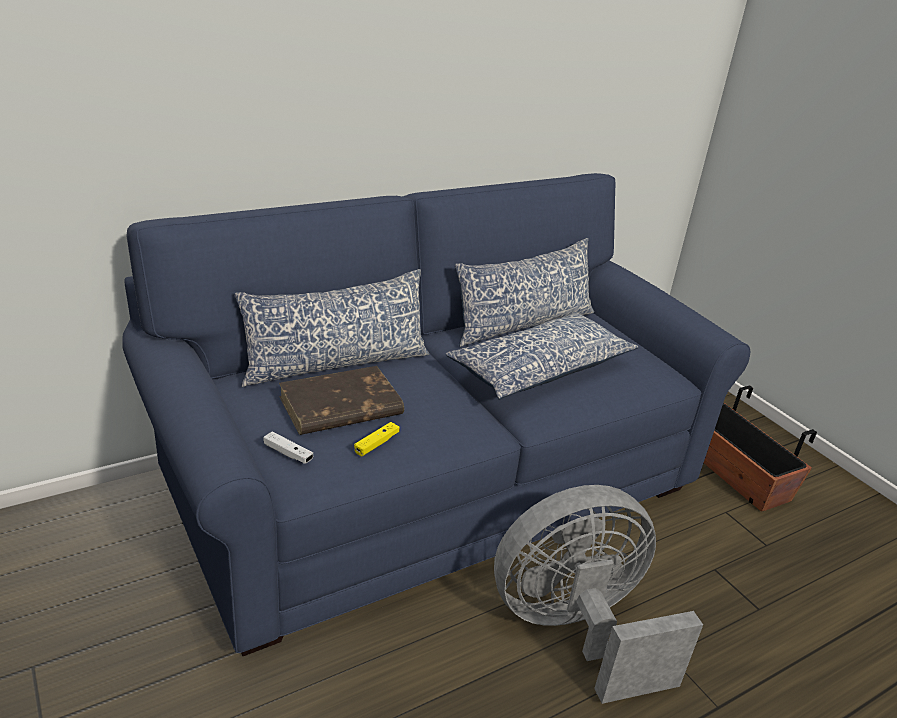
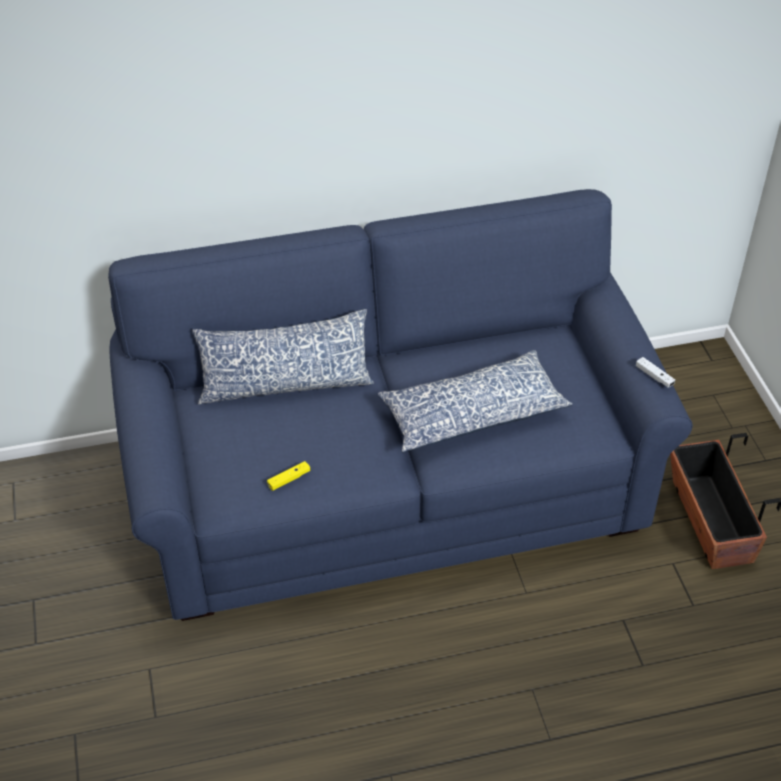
camera: 20 degrees right, 15 degrees up
(288, 453) = (216, 479): white game controller -> white game controller (654, 376)
(339, 407) = (272, 436): brown book -> none
(523, 324) = (485, 351): pillow -> none
(576, 631) = (459, 652): grey fan -> none

